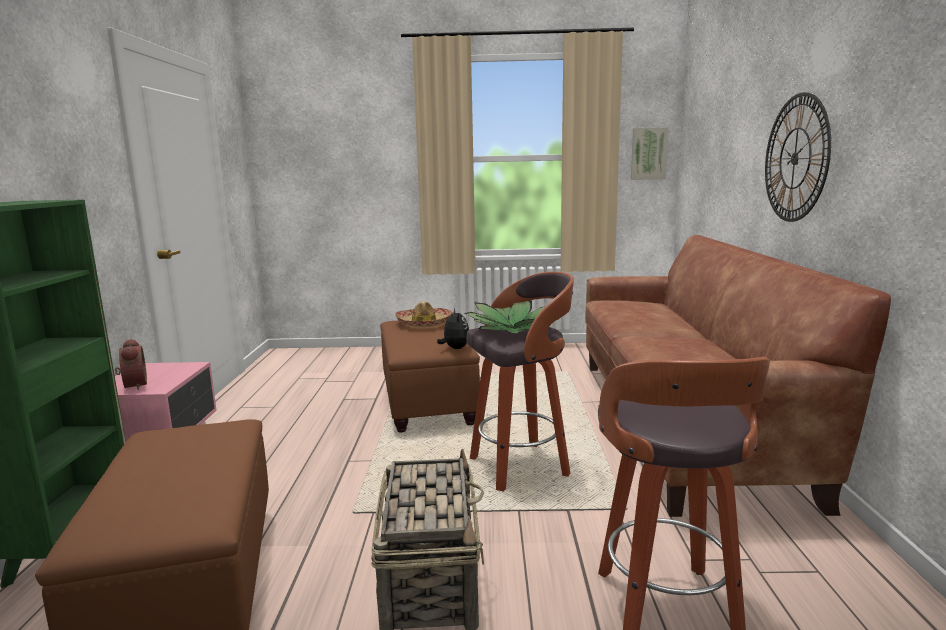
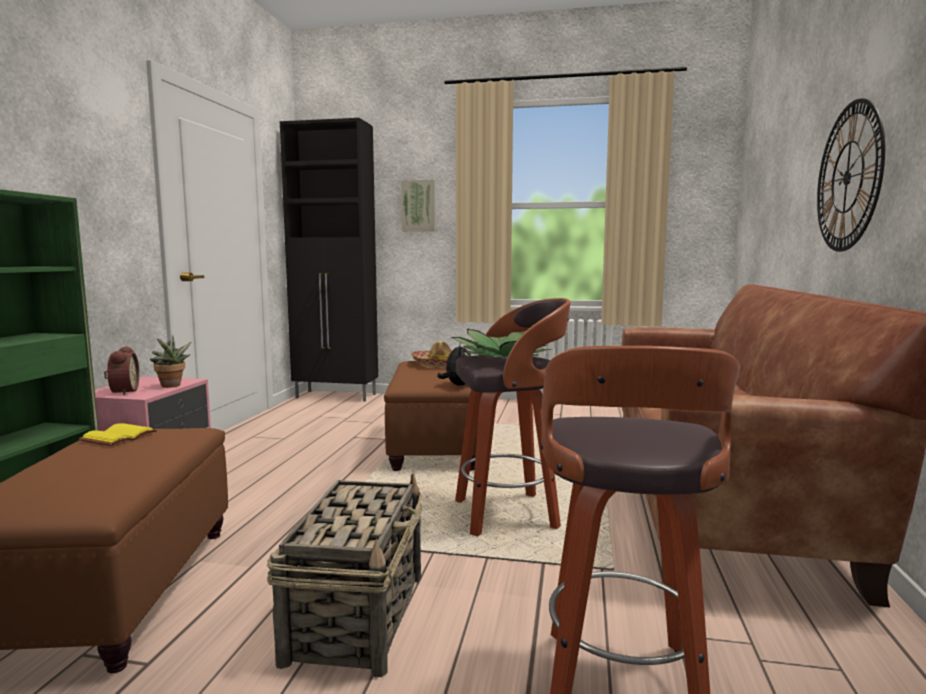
camera: 10 degrees right, 5 degrees down
(164, 439) = (118, 437): none -> yellow book
(180, 374) = (171, 386): none -> potted plant
(305, 353) = (337, 396): none -> black cabinet
(648, 154) = (703, 201): picture -> picture (419, 206)

